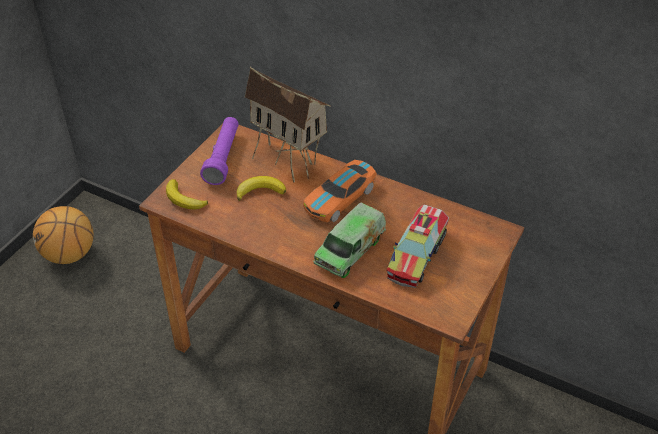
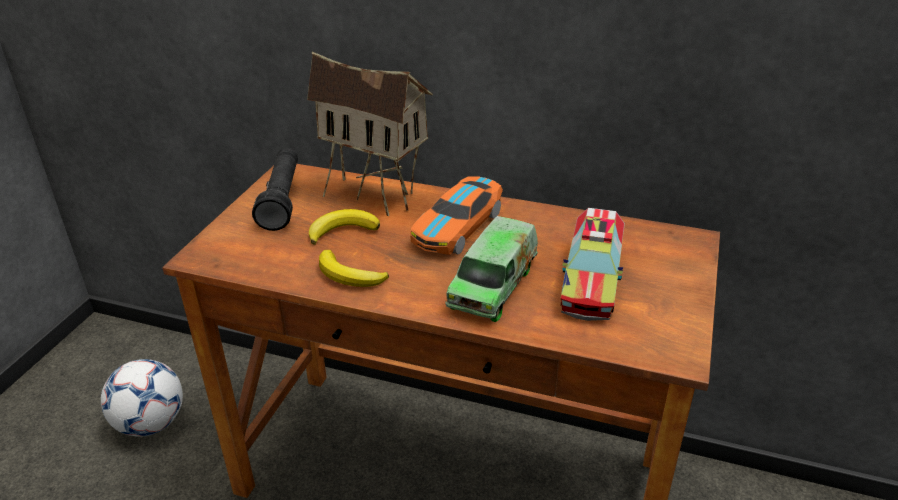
camera: 10 degrees left, 10 degrees down
(69, 255) = (75, 391): basketball -> none
(122, 288) = (151, 423): none -> football
(184, 199) = (231, 252): banana -> banana (349, 275)
(223, 157) = (282, 199): purple flashlight -> black flashlight

